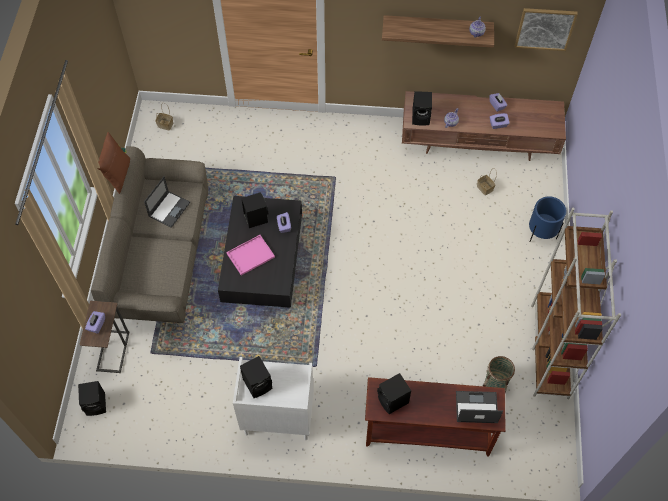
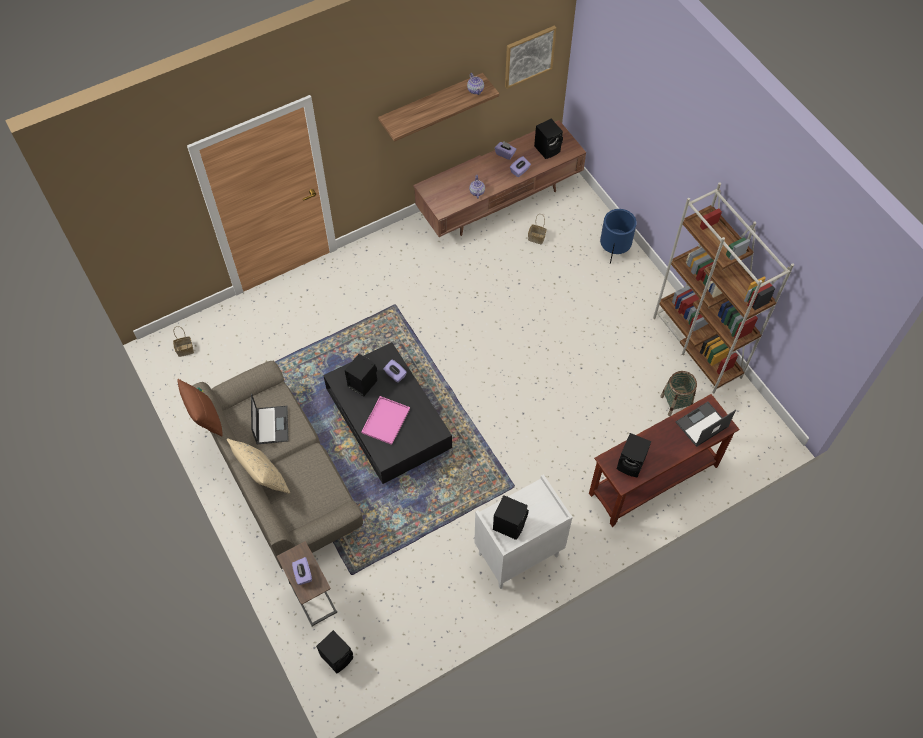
camera: 35 degrees left, 0 degrees up
(134, 243) = (263, 478): none -> beige pillow
(421, 117) = (447, 201): black speaker -> black speaker (548, 149)

